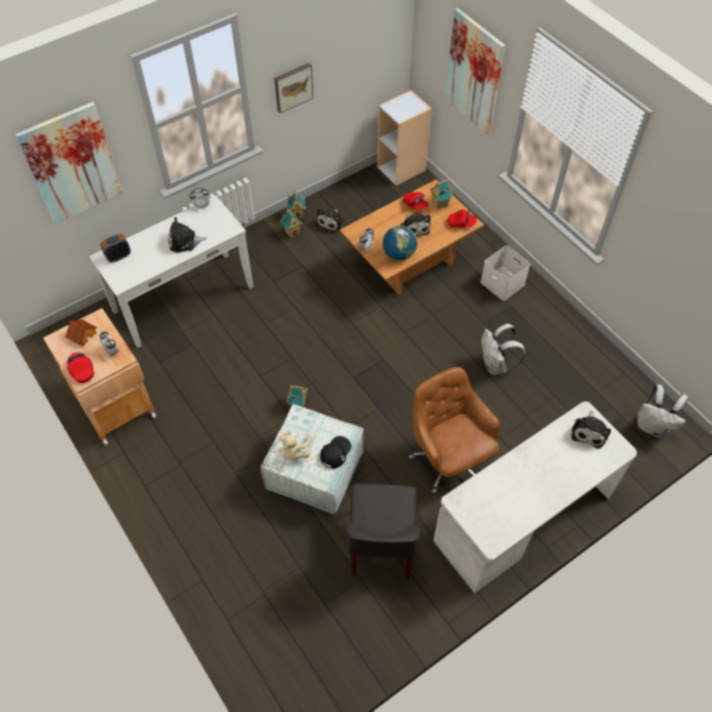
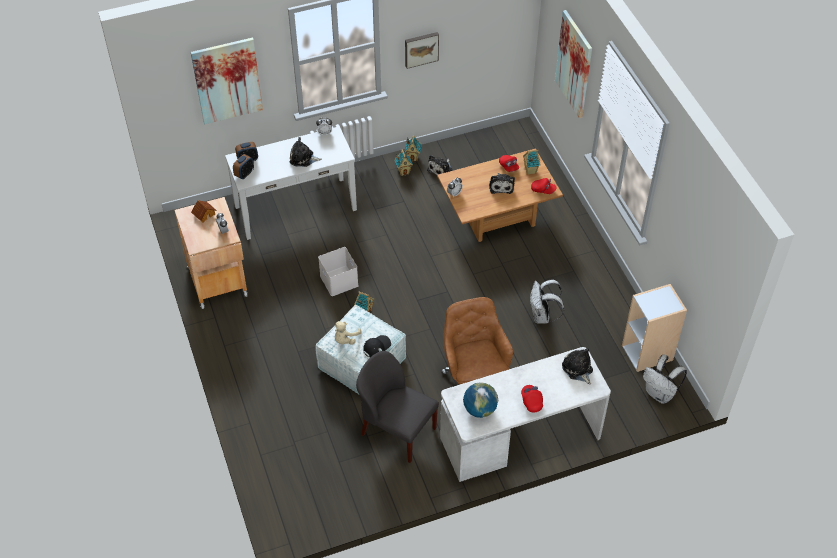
camera: 15 degrees right, 5 degrees down
(82, 370) = (197, 240): red cap -> red cap (531, 401)
(119, 274) = (244, 174): none -> alarm clock
(381, 545) = (397, 431): grey chair -> grey chair turned 105 degrees clockwise
(399, 254) = (480, 204): globe -> globe (479, 409)
(402, 168) = (520, 134): bookcase -> bookcase (648, 353)
(503, 283) = (575, 251): white storage box -> white storage box (340, 281)
(589, 431) = (578, 369): plush toy -> plush toy turned 120 degrees clockwise

